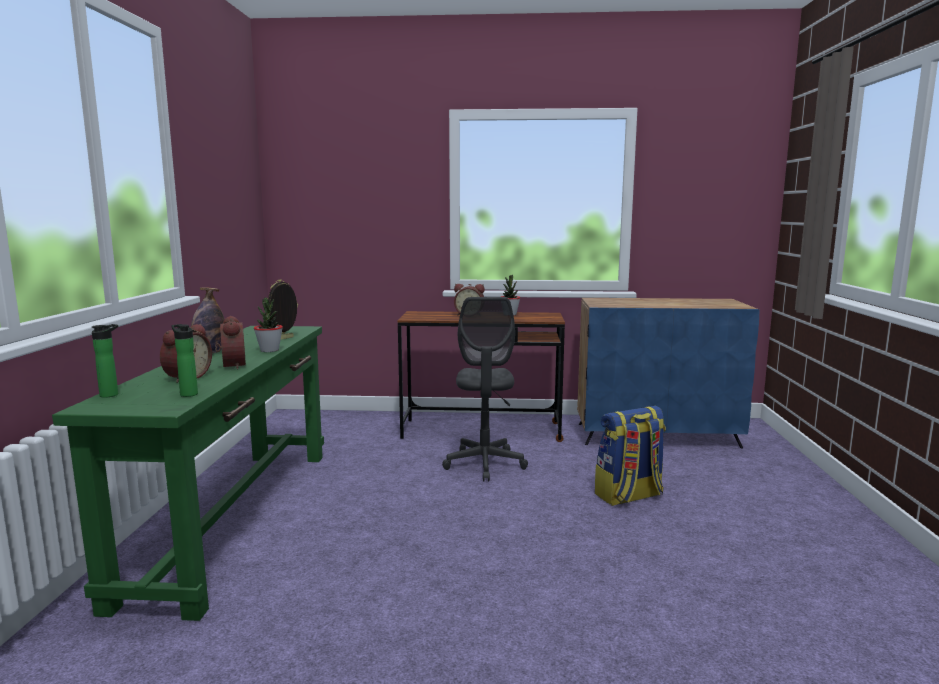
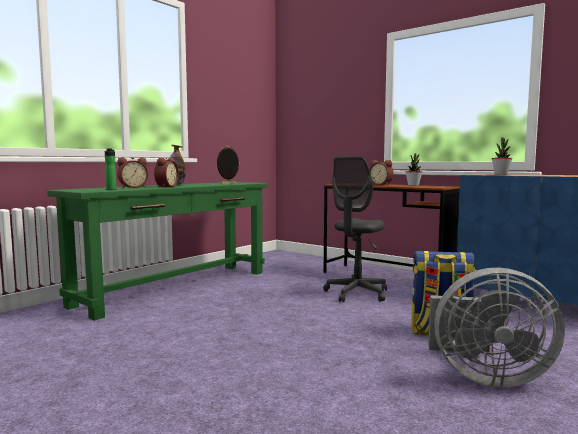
camera: 35 degrees right, 5 degrees down
(111, 394) = (86, 188): bottle -> none
(269, 350) = (204, 185): potted plant -> potted plant (501, 174)
(724, 538) = (485, 376): none -> grey fan

